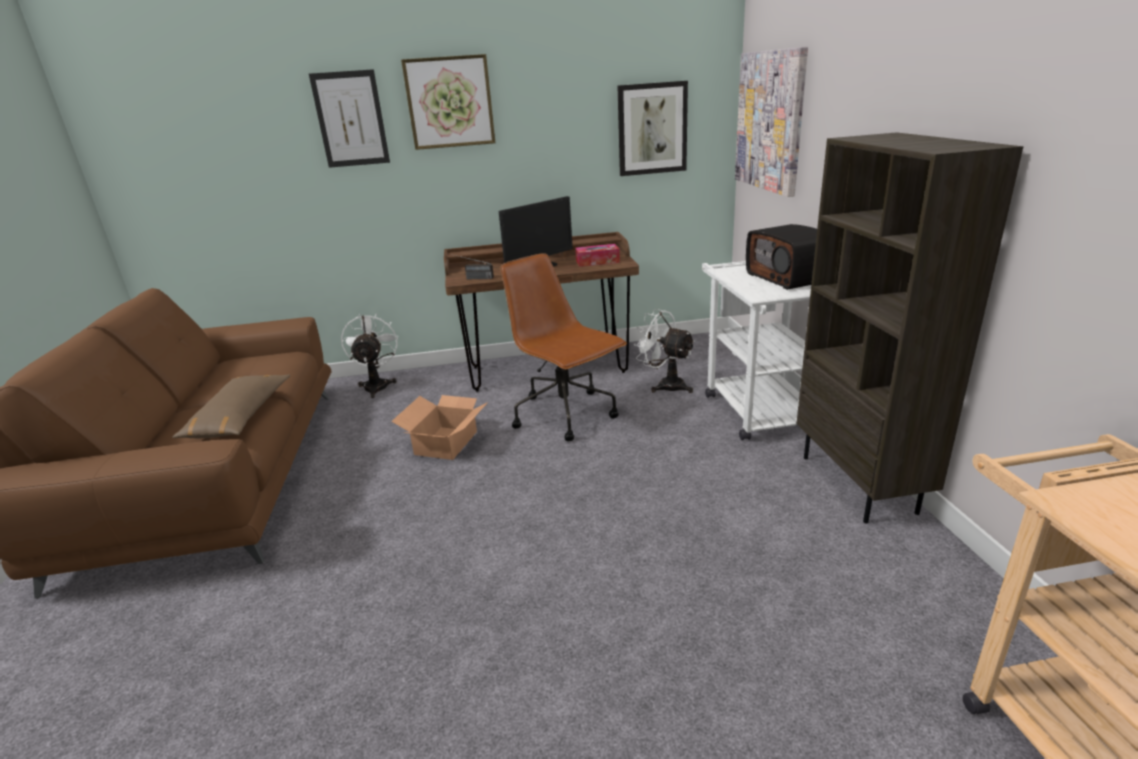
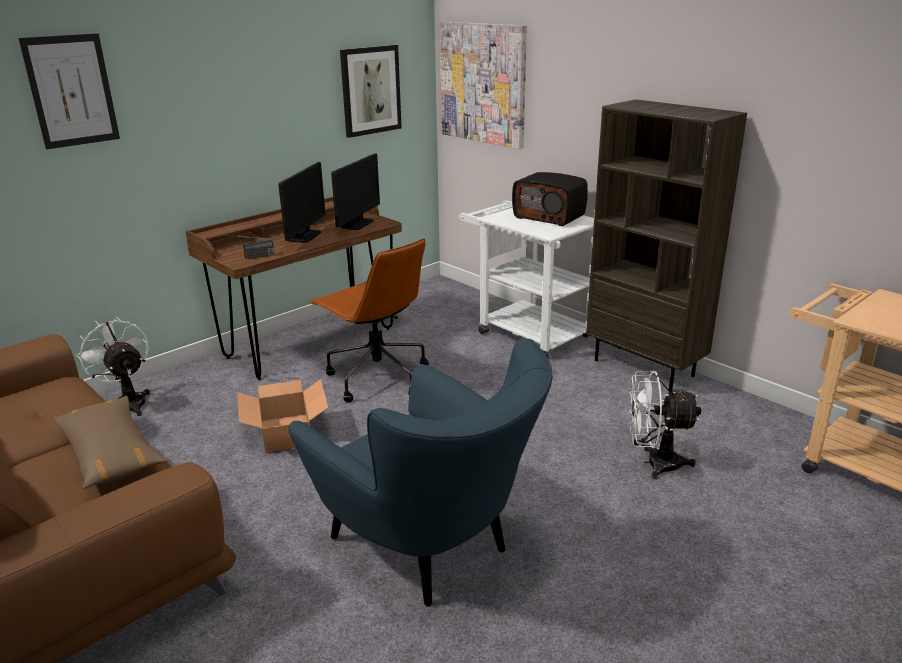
camera: 35 degrees left, 0 degrees up
(432, 596) = (429, 549): none -> blue armchair
(450, 102) = (183, 69): picture -> none
(566, 415) = (377, 378): brown office chair -> brown office chair turned 150 degrees counterclockwise
(597, 261) = (357, 224): tissue box -> monitor
(665, 385) = (437, 332): white fan -> white fan (654, 463)

